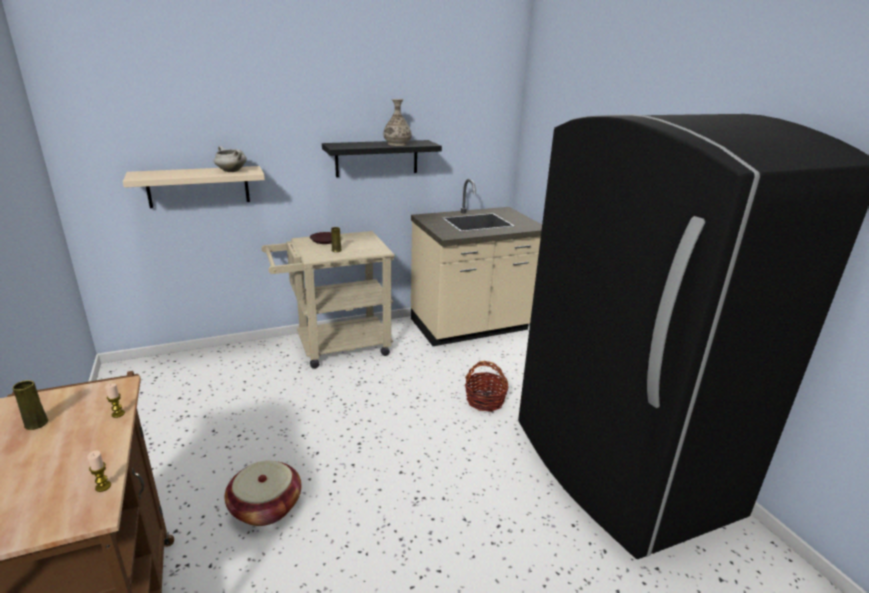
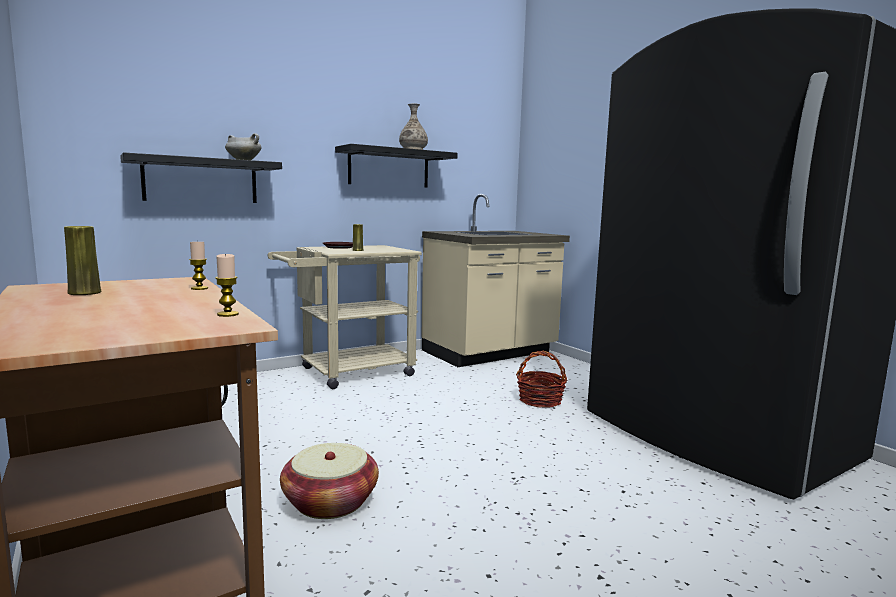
camera: 10 degrees left, 15 degrees down
(198, 186) = (201, 181): beige shelf -> black shelf

